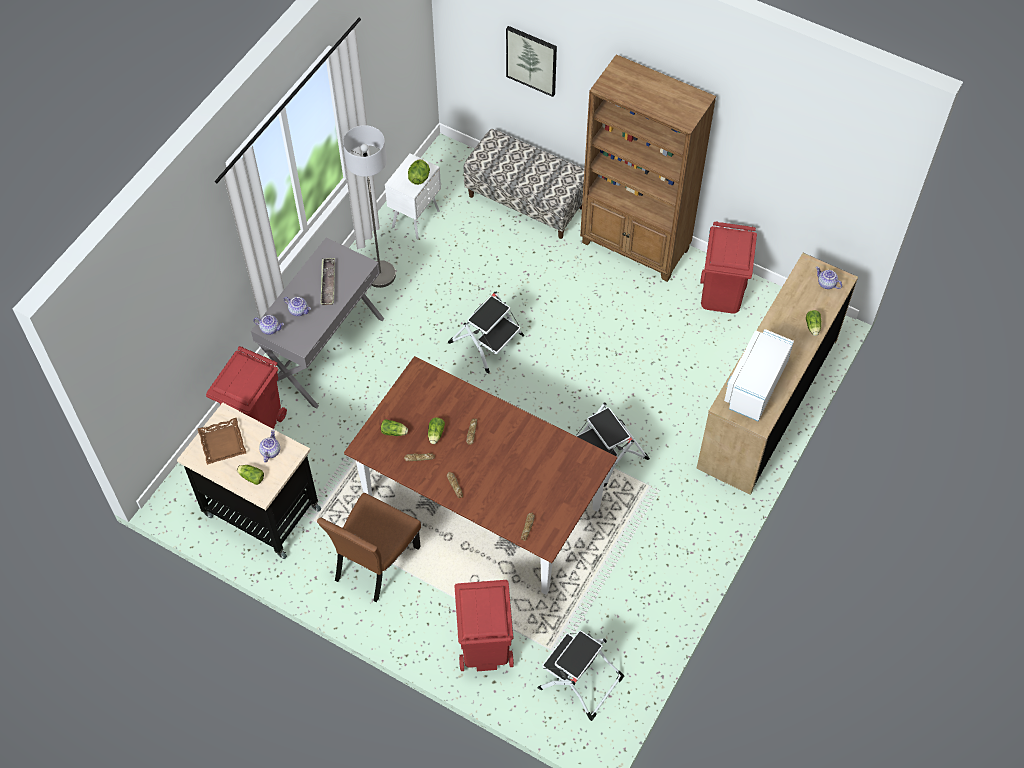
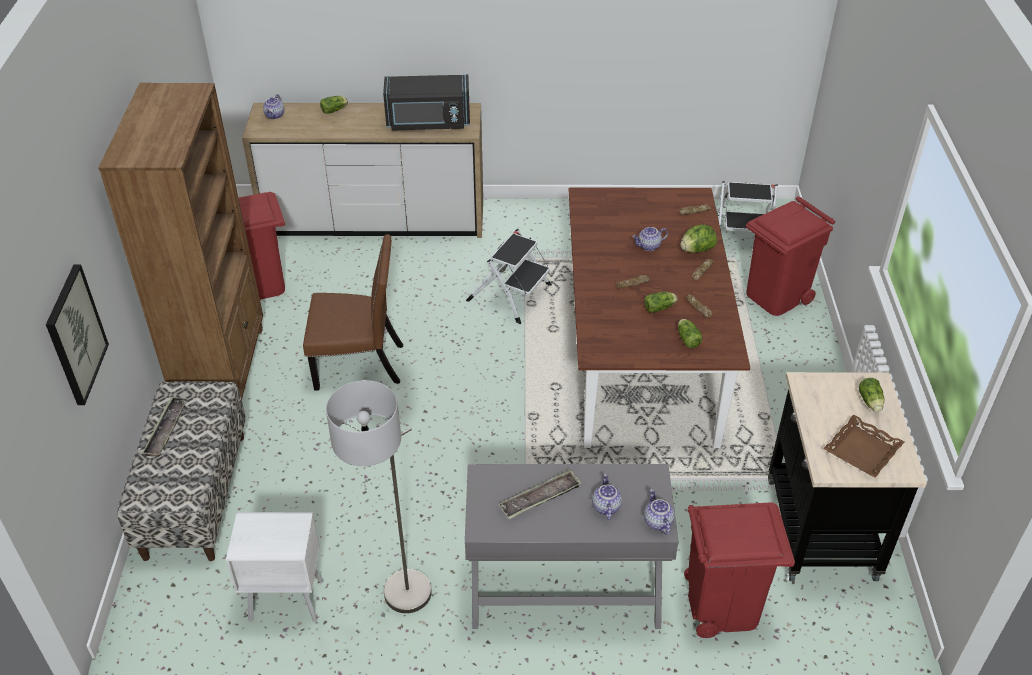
camera: 120 degrees left, 15 degrees down
(270, 451) = (825, 402): teapot -> teapot (649, 246)
(376, 560) = (774, 405): brown chair -> brown chair (357, 365)
(419, 177) = (270, 524): lettuce -> lettuce (696, 250)
(486, 341) = (441, 439): step ladder -> none
(542, 164) = (166, 429): none -> tray
(754, 384) = (428, 122): white microwave -> black microwave

